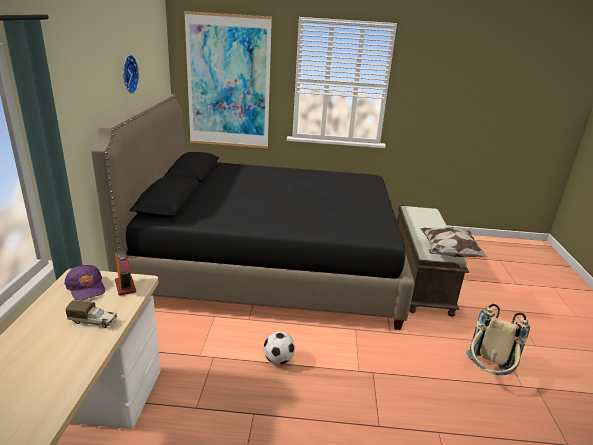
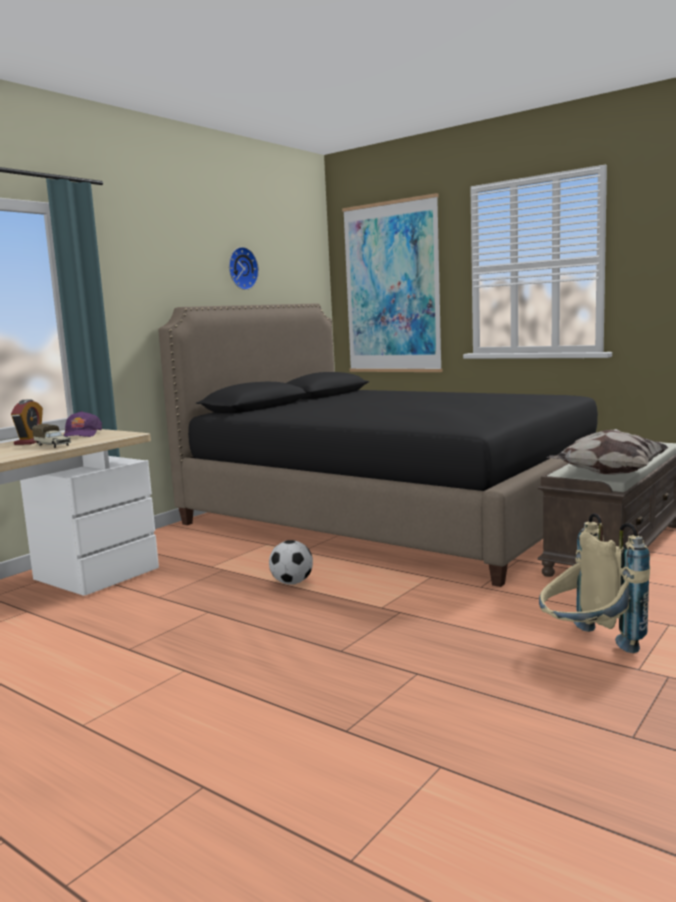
camera: 35 degrees right, 15 degrees down
(125, 286) = (112, 435): alarm clock -> alarm clock (31, 441)

